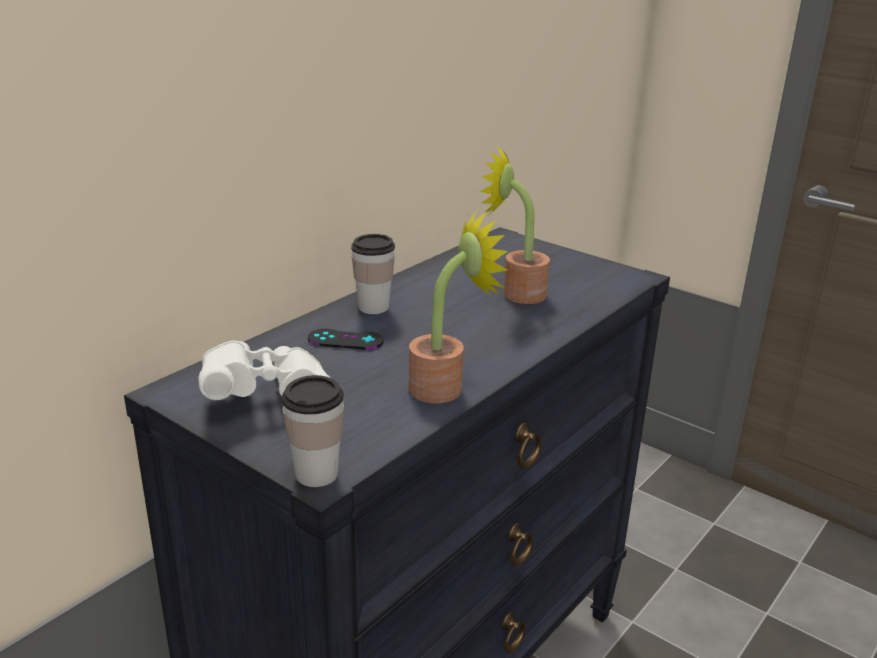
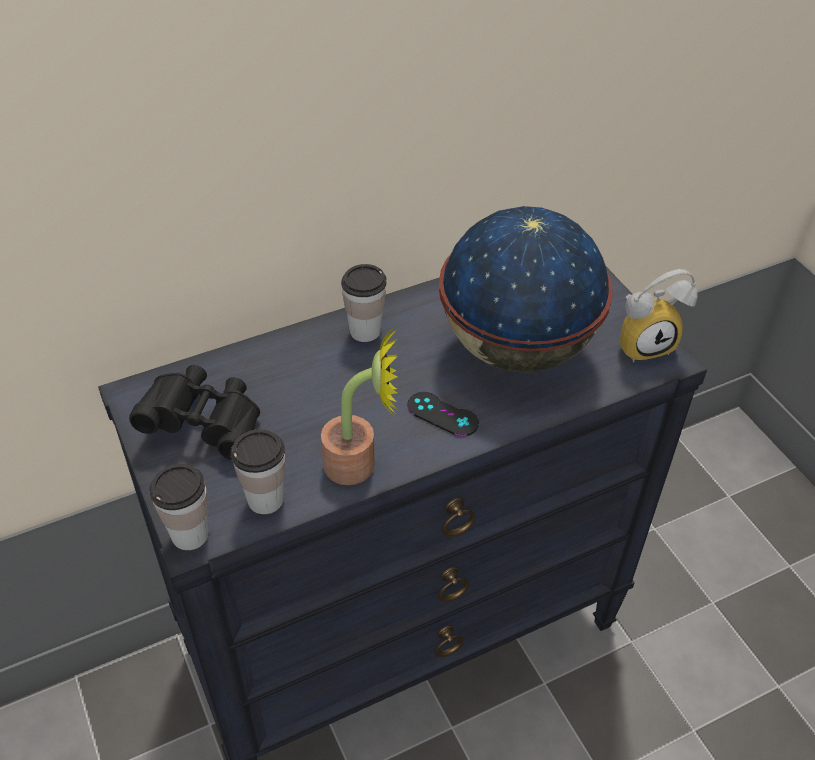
camera: 25 degrees right, 20 degrees up
(267, 395) = (205, 425): white binoculars -> black binoculars
(345, 340) = (312, 371): black game controller -> black game controller (442, 414)
(374, 430) = (265, 499): none -> cup
(515, 293) = (517, 349): potted plant -> globe
(610, 271) = (644, 343): none -> alarm clock

